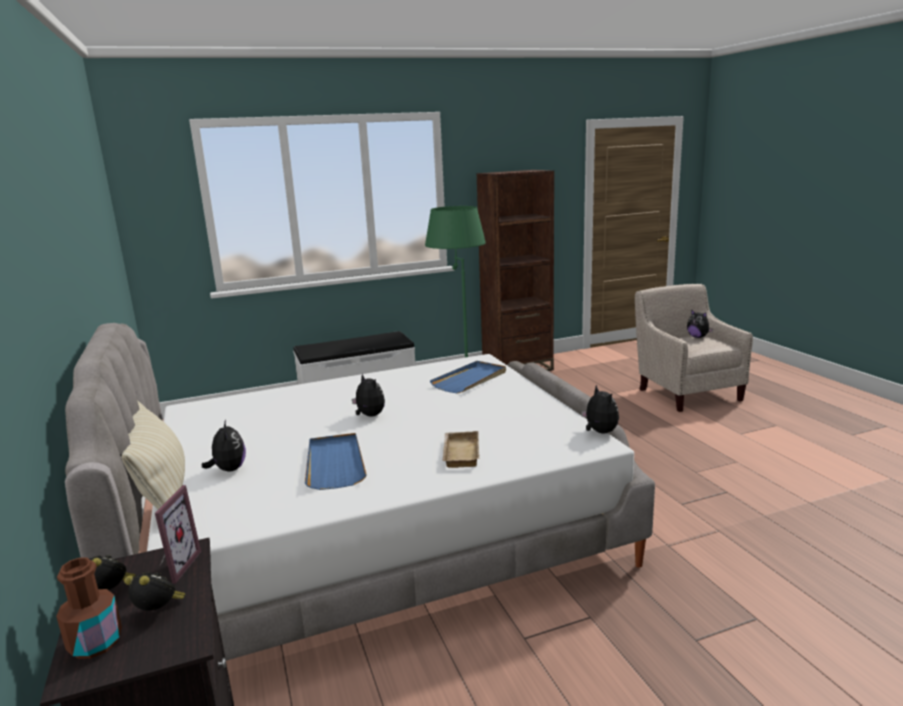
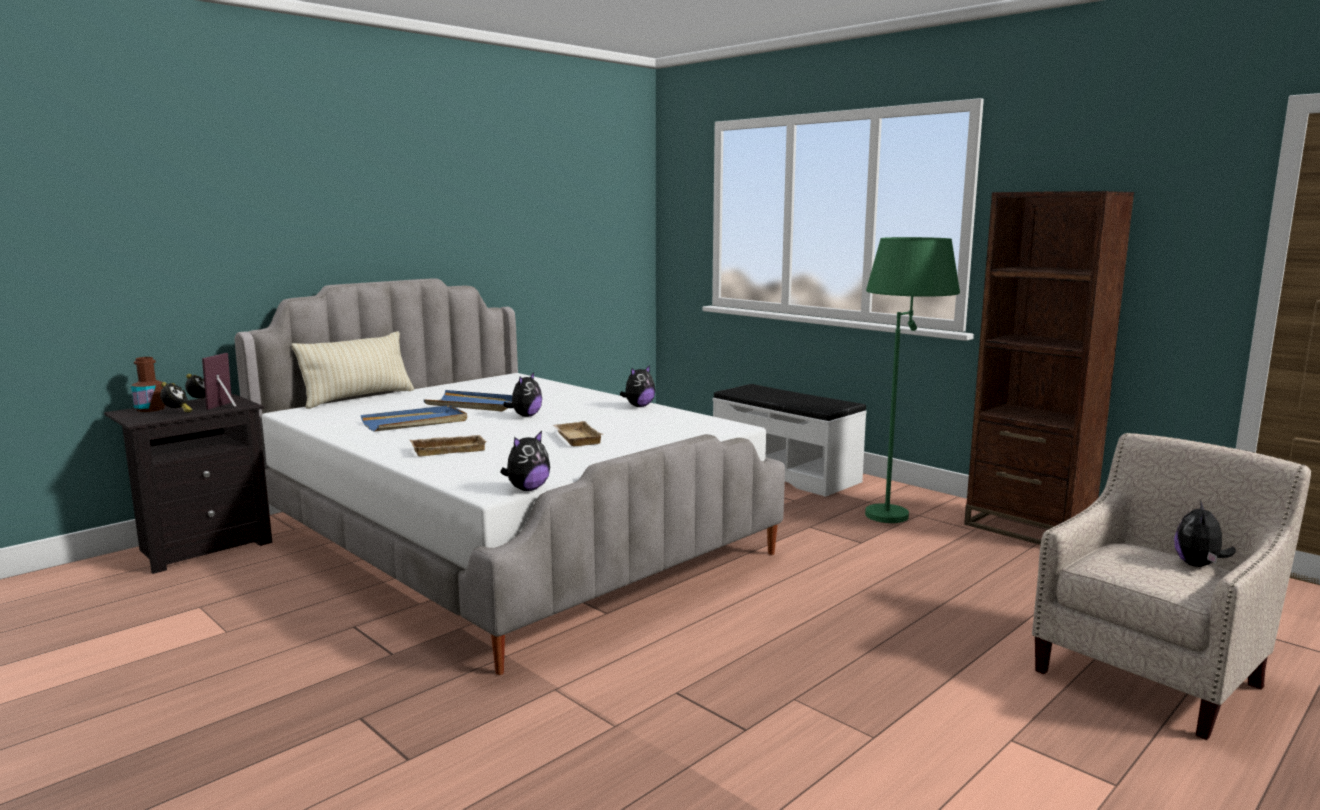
camera: 65 degrees right, 5 degrees down
(174, 566) = (227, 406): picture frame -> picture frame turned 120 degrees clockwise
(229, 469) = (398, 403): plush toy -> plush toy (639, 406)
(466, 405) = (575, 438): none -> beige tray
(470, 379) = (657, 431): blue tray -> blue tray (473, 404)

